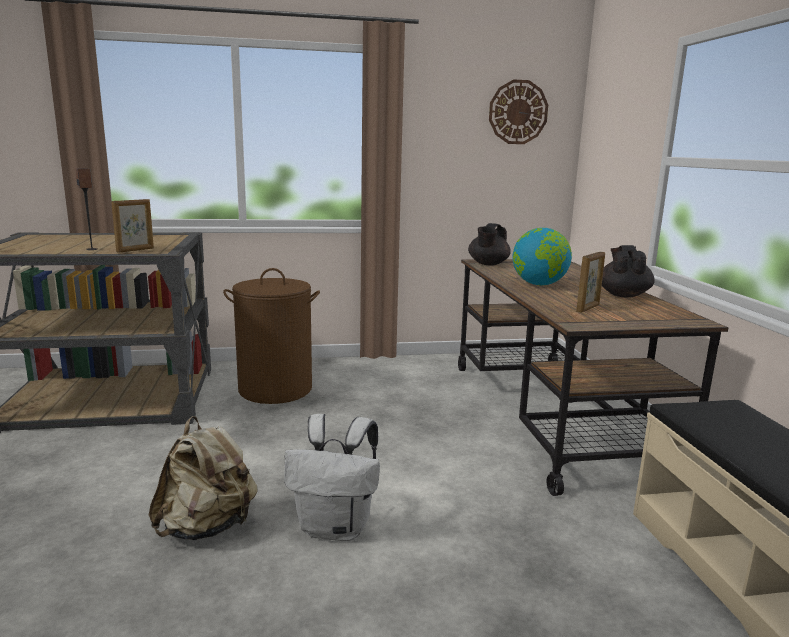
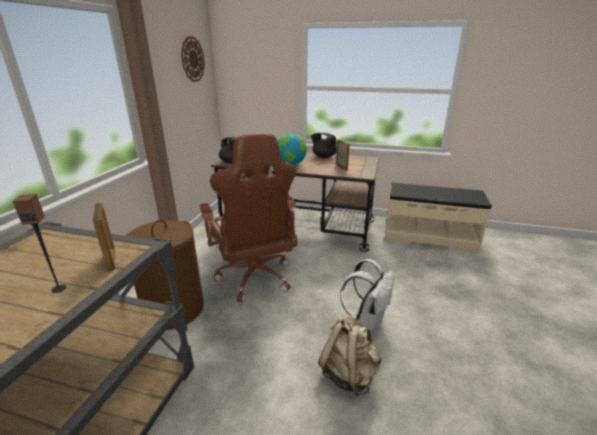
camera: 65 degrees left, 10 degrees up
(378, 414) = (253, 275): none -> brown office chair

